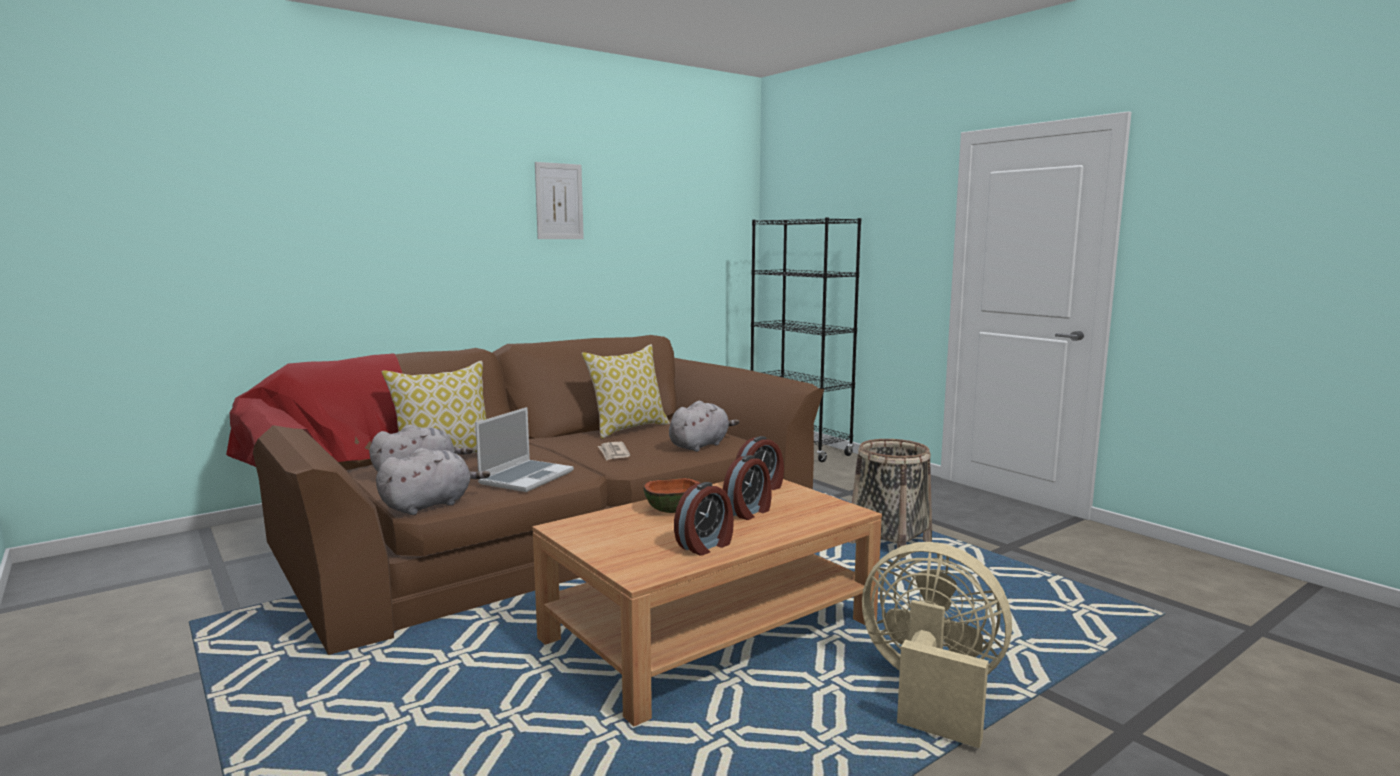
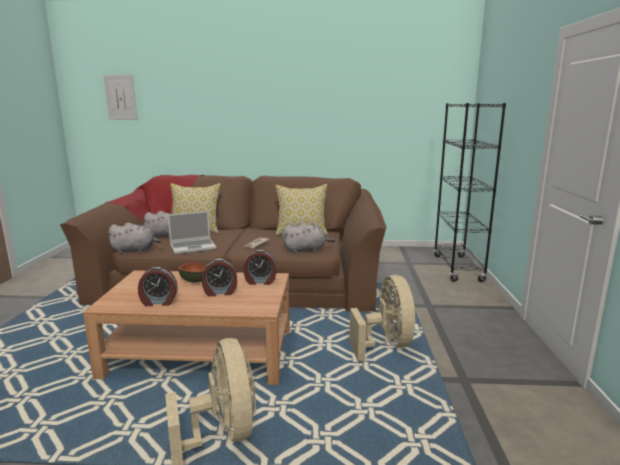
camera: 40 degrees right, 5 degrees up
(559, 201) = (315, 93): picture -> picture (120, 97)
(889, 542) = (386, 344): basket -> beige fan

